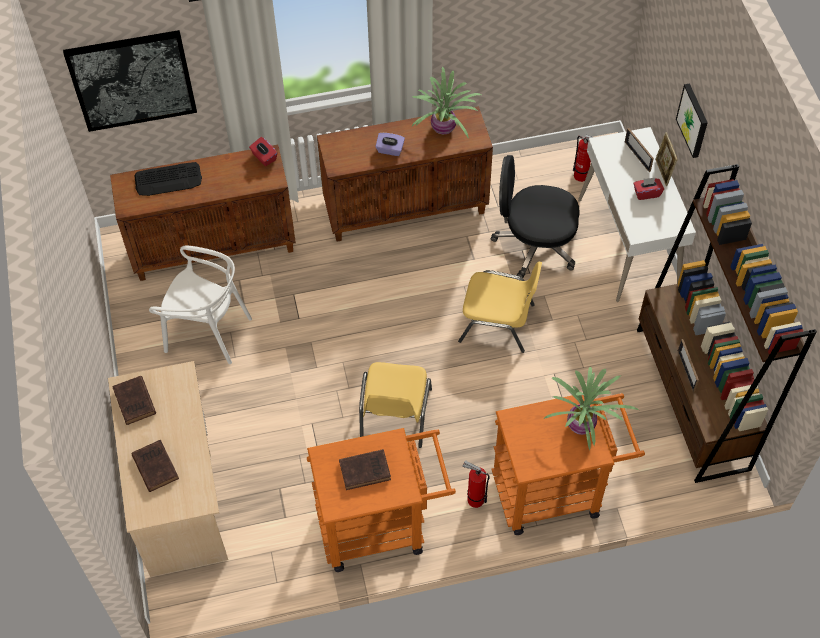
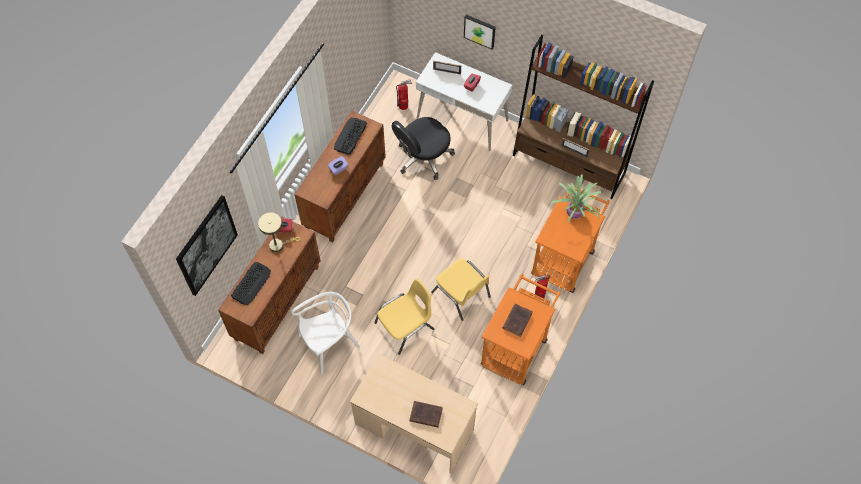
camera: 50 degrees left, 5 degrees up
(135, 403) = (378, 398): brown book -> none
(239, 168) = (279, 244): none -> beige table lamp
(443, 129) = (350, 136): potted plant -> keyboard
(498, 323) = (452, 209): yellow chair -> yellow chair (405, 326)
(662, 172) = (466, 69): picture frame -> none

